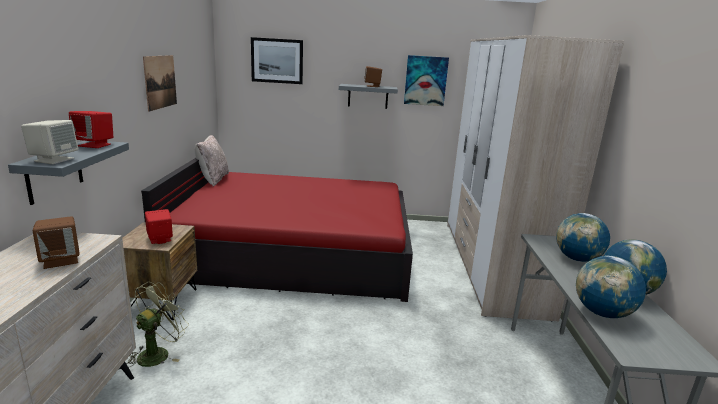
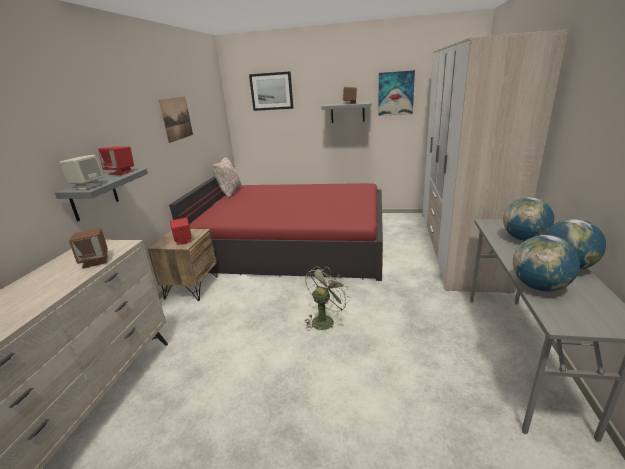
camera: 10 degrees right, 5 degrees up
(158, 353) = (186, 326): green fan -> green fan (325, 320)

